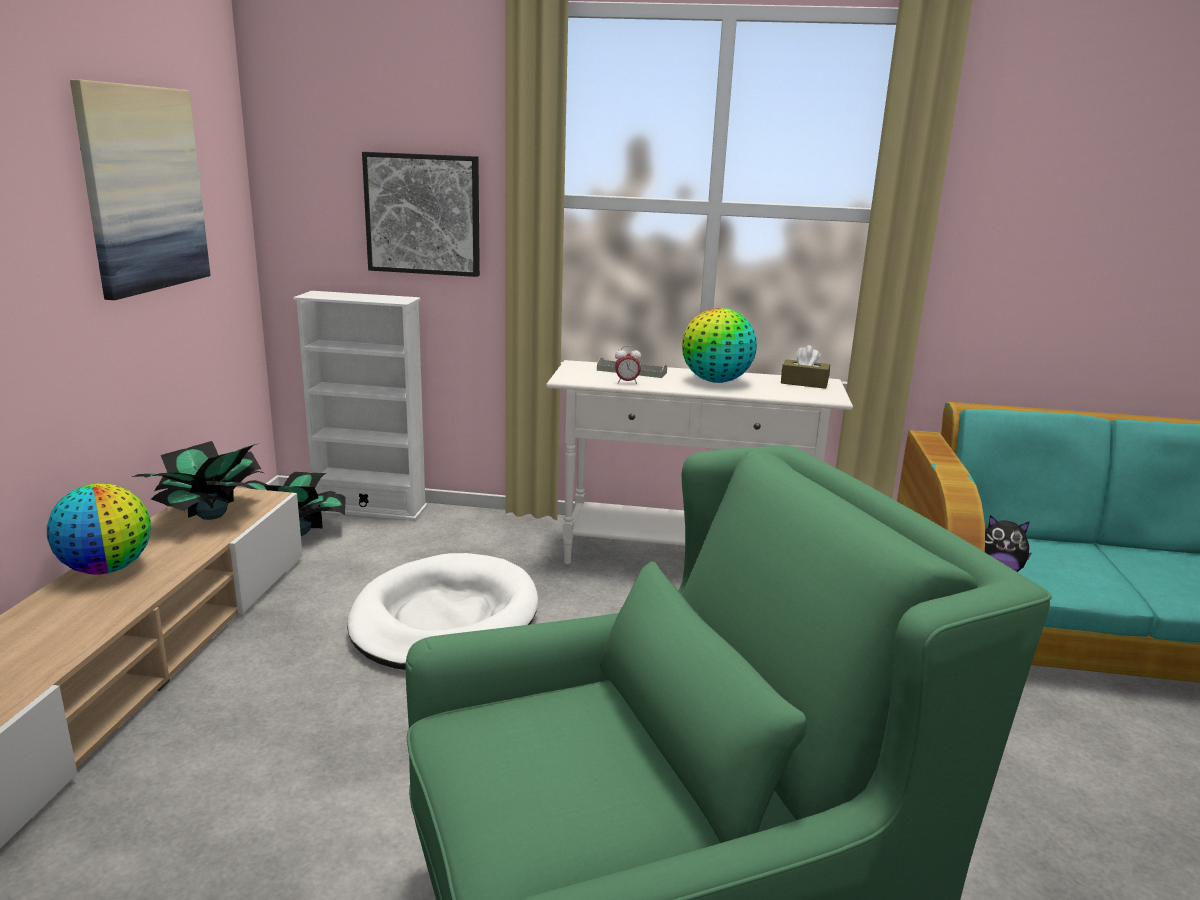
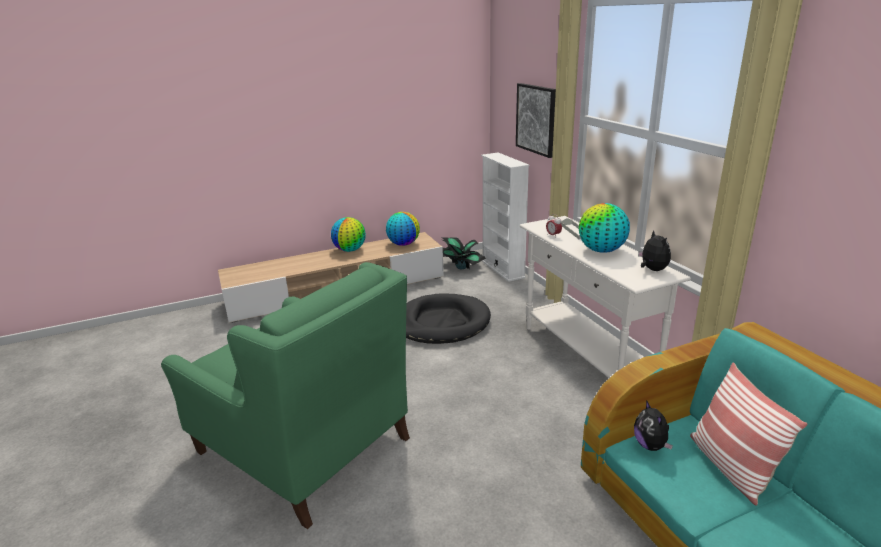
camera: 60 degrees right, 5 degrees up
(143, 189) = (410, 101): picture -> none
(210, 515) = (403, 244): potted plant -> globe
(444, 619) = (441, 323): white dog bed -> black dog bed
(804, 383) = (652, 270): brown tissue box -> plush toy
(1049, 552) = (730, 466): none -> pillow

